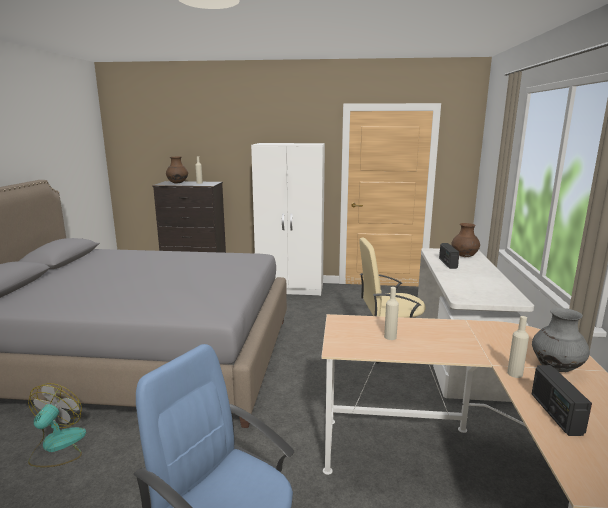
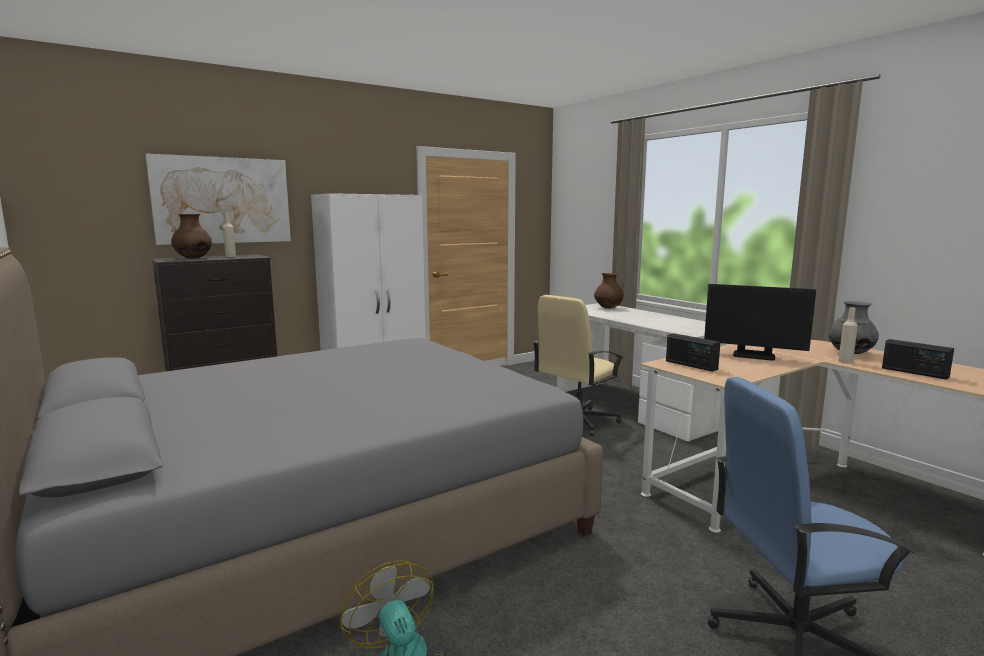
camera: 40 degrees left, 5 degrees down
(205, 147) = (222, 200): none -> picture
(390, 337) = (729, 364): beige bottle -> none
(439, 337) = (754, 355): none -> monitor
(447, 263) = (612, 314): radio -> radio (691, 365)

